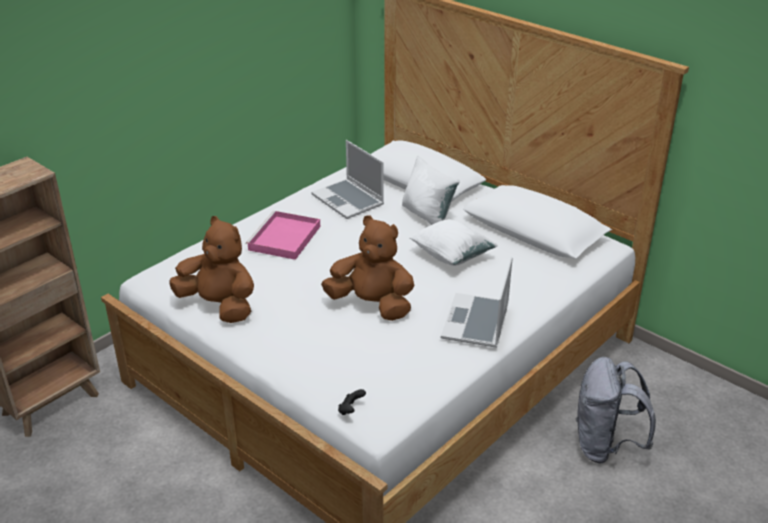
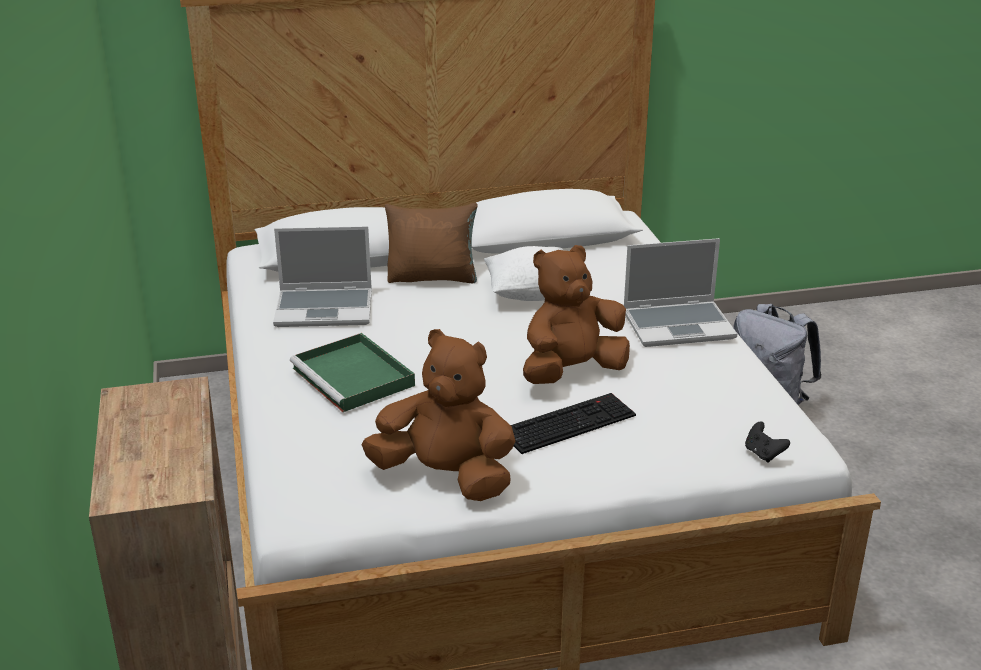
camera: 55 degrees left, 5 degrees down
(219, 306) = (445, 477): brown plush toy -> brown plush toy turned 45 degrees clockwise
(284, 239) = (355, 377): pink tray -> green tray
(312, 324) = (568, 422): none -> keyboard
(427, 216) = (433, 277): white pillow -> brown pillow
(476, 323) = (679, 325): laptop -> laptop turned 60 degrees counterclockwise

